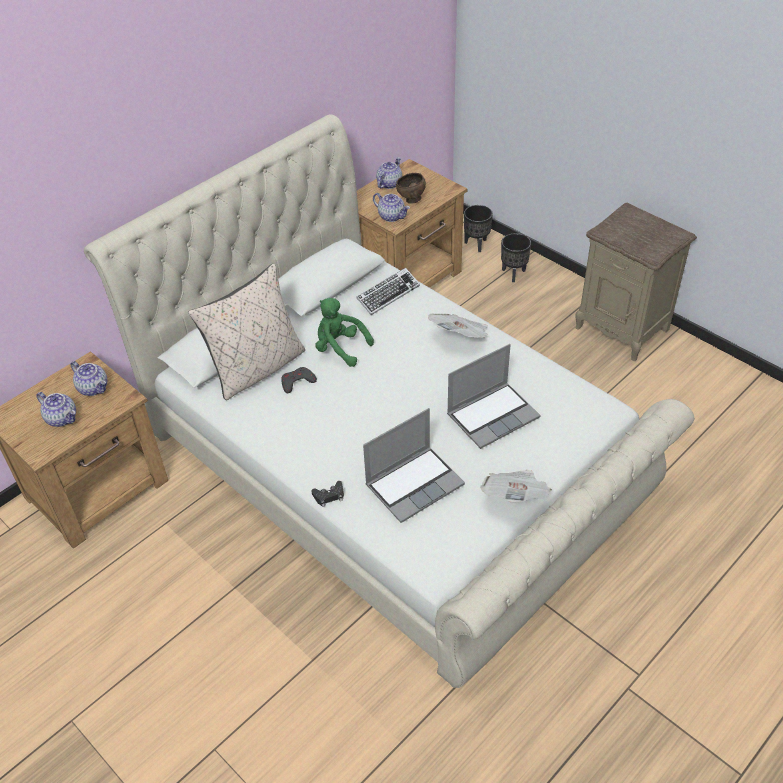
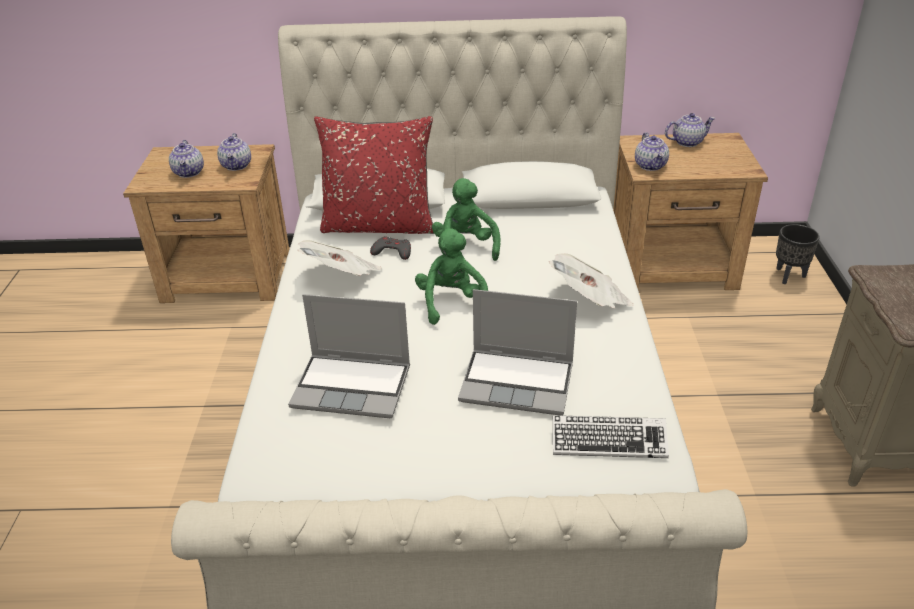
camera: 45 degrees right, 10 degrees down
(257, 368) = (379, 225): beige pillow -> red pillow
(329, 496) = (279, 347): black game controller -> none
(388, 294) = (571, 231): keyboard -> keyboard (608, 442)
(389, 392) = (452, 303): none -> green plush toy
(411, 200) = (690, 162): brown bowl -> none
(514, 274) = (799, 321): black planter -> none
(515, 497) = (426, 468): newspaper -> newspaper (342, 276)

